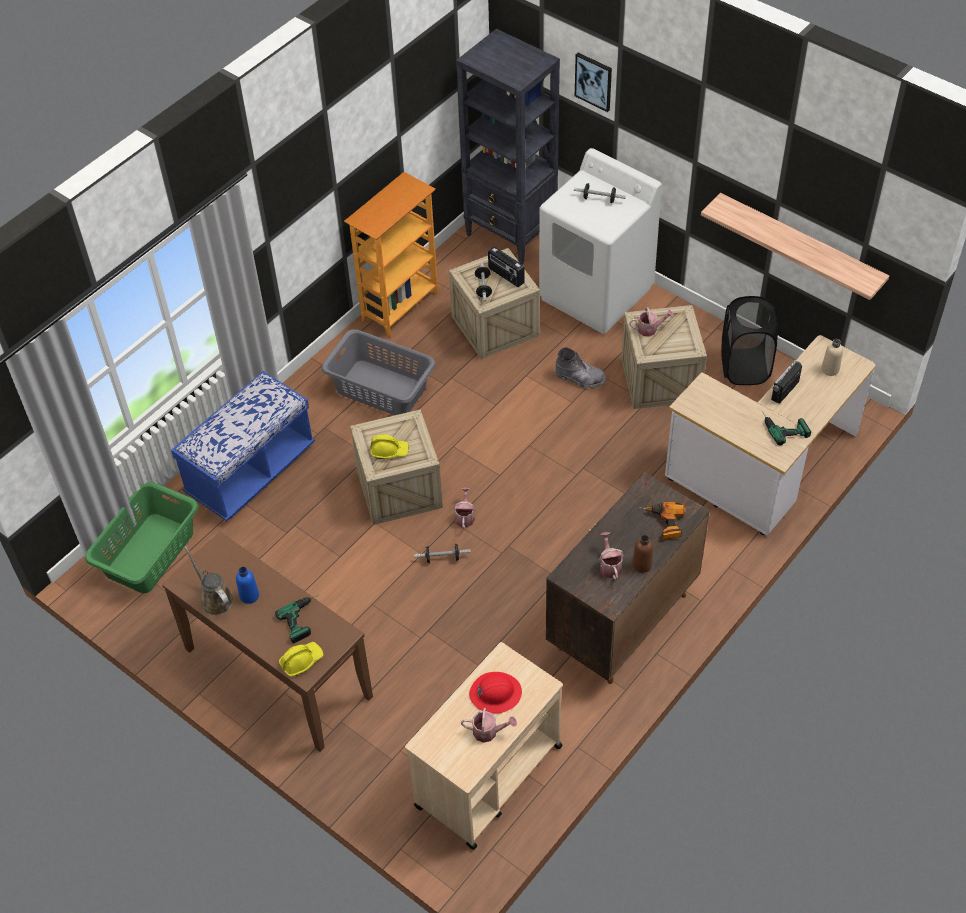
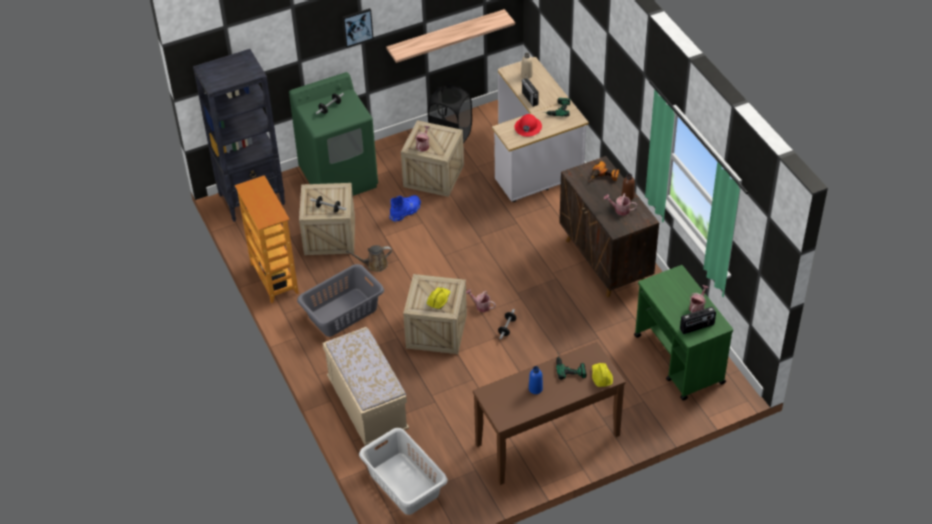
camera: 65 degrees left, 5 degrees down
(150, 553) = (404, 483): green laundry basket -> grey laundry basket
(215, 598) = (527, 407): brown watering can -> brown watering can (374, 265)
(251, 471) = (367, 405): blue bench -> beige bench
(487, 776) = (679, 360): beige cart -> green cart
(495, 693) = (673, 295): red hard hat -> red hard hat (528, 127)
(506, 276) = (326, 194): radio -> radio (697, 327)
(580, 378) = (405, 212): grey boot -> blue boot
(594, 81) = (278, 44): picture -> picture (357, 27)
(596, 293) = (339, 177): white washing machine -> green washing machine

